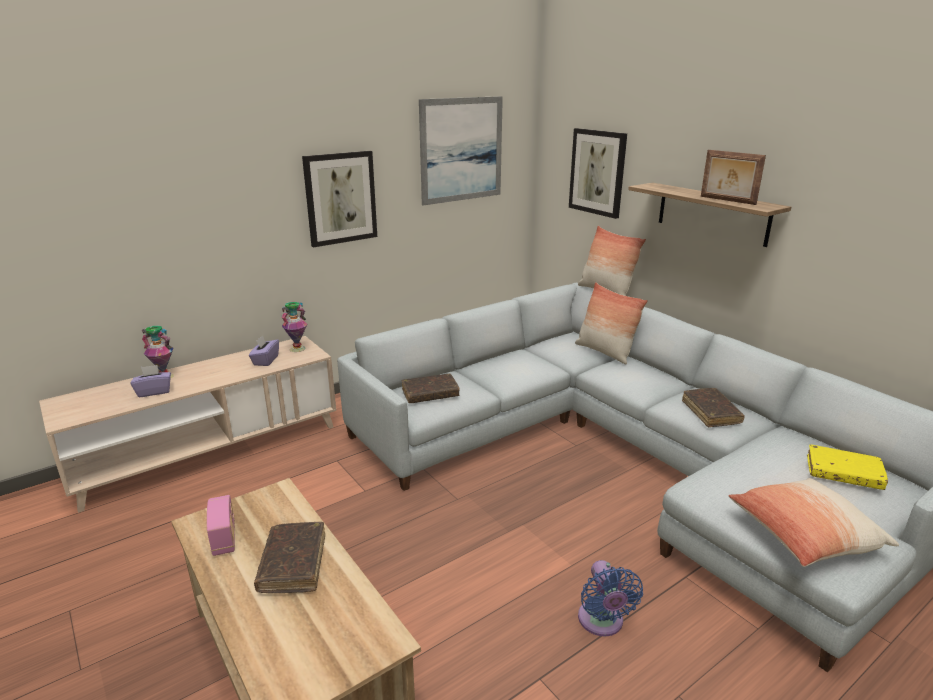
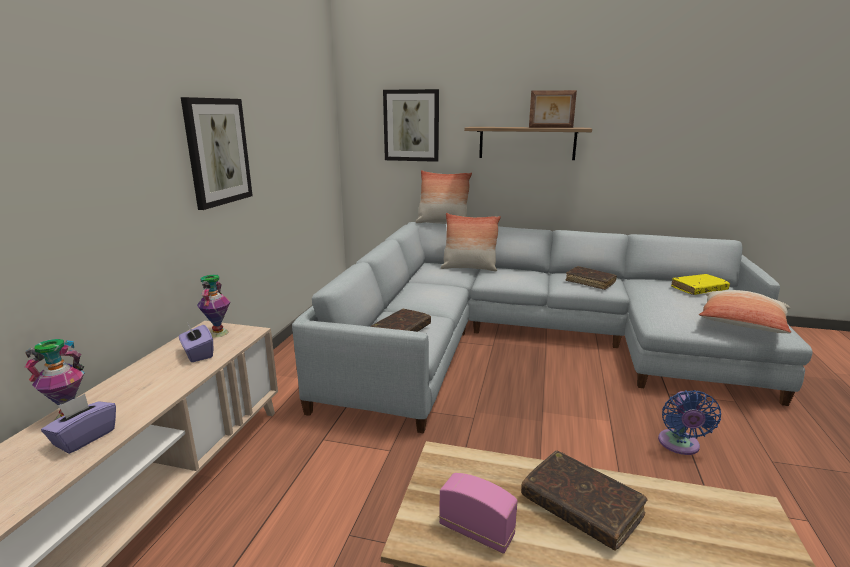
camera: 40 degrees left, 5 degrees down
(461, 150) = (297, 108): picture -> none
(602, 622) = (679, 445): blue fan -> blue fan turned 60 degrees clockwise

